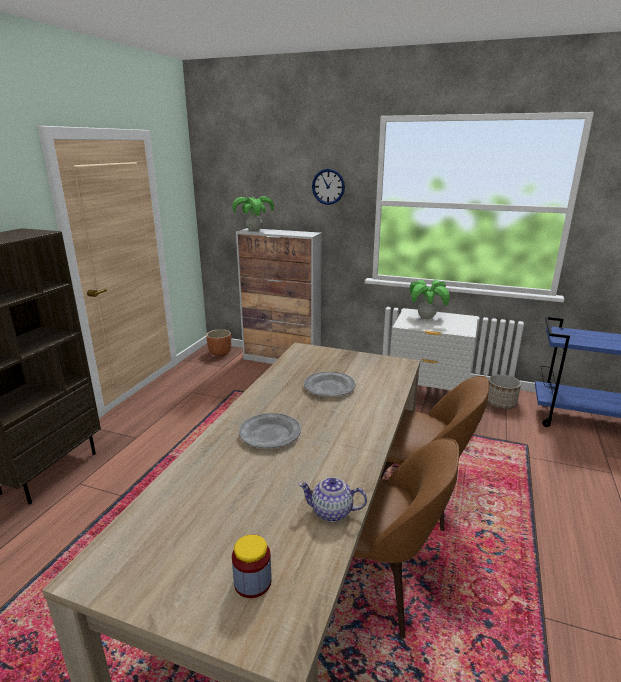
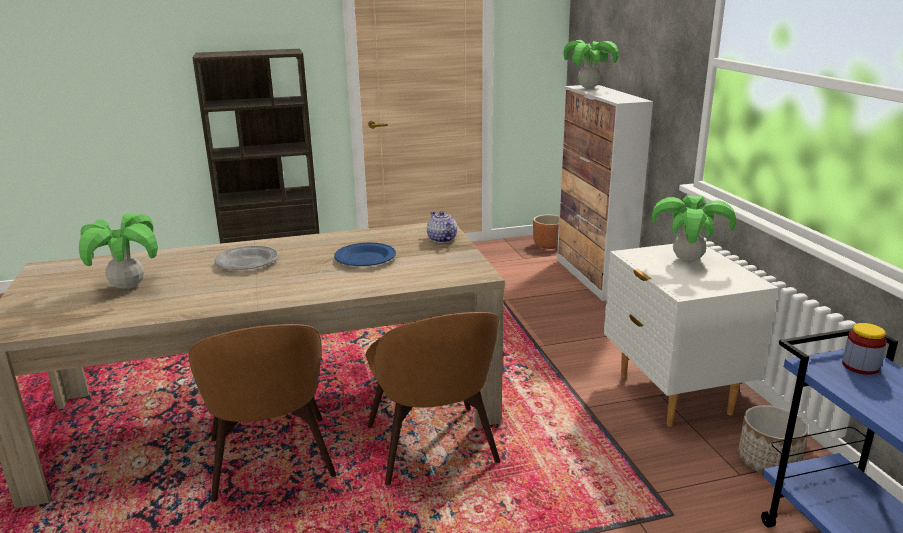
camera: 55 degrees right, 0 degrees up
(247, 513) = (127, 286): none -> potted plant
(252, 582) = (53, 309): jar -> jar (860, 366)
(328, 186) = (667, 32): wall clock -> none
(330, 387) = (365, 259): grey plate -> blue plate
(332, 512) = (147, 312): teapot -> teapot (442, 239)

